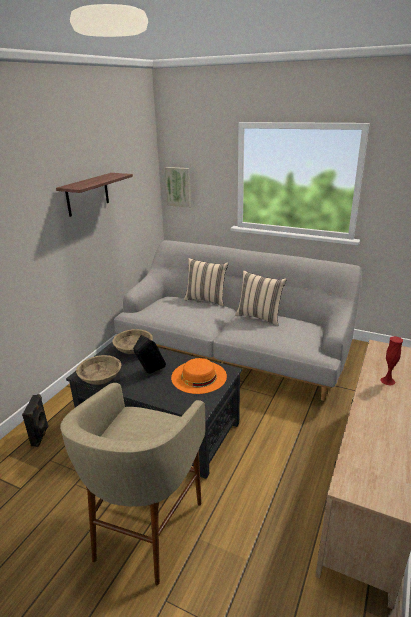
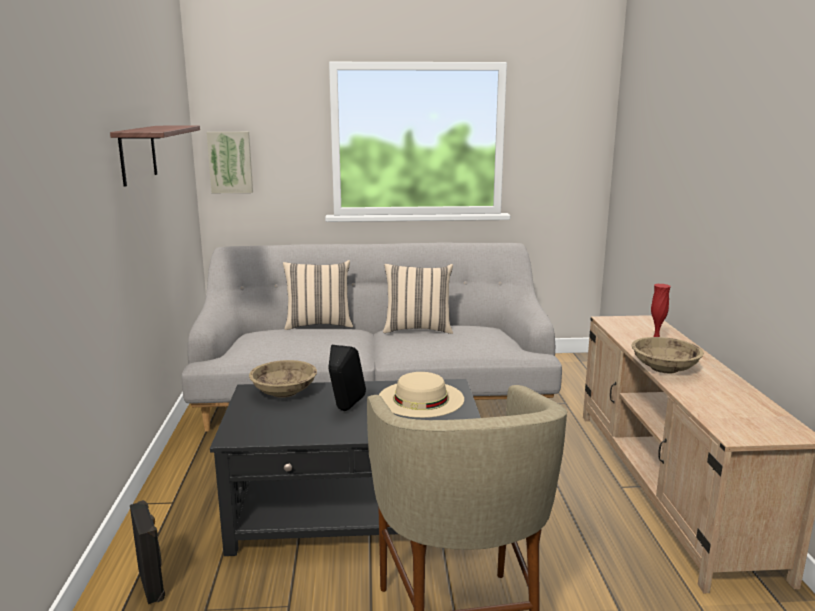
camera: 30 degrees left, 10 degrees down
(101, 378) = (273, 434): beige bowl -> beige bowl (664, 368)
(199, 376) = (421, 398): orange hat -> beige hat

